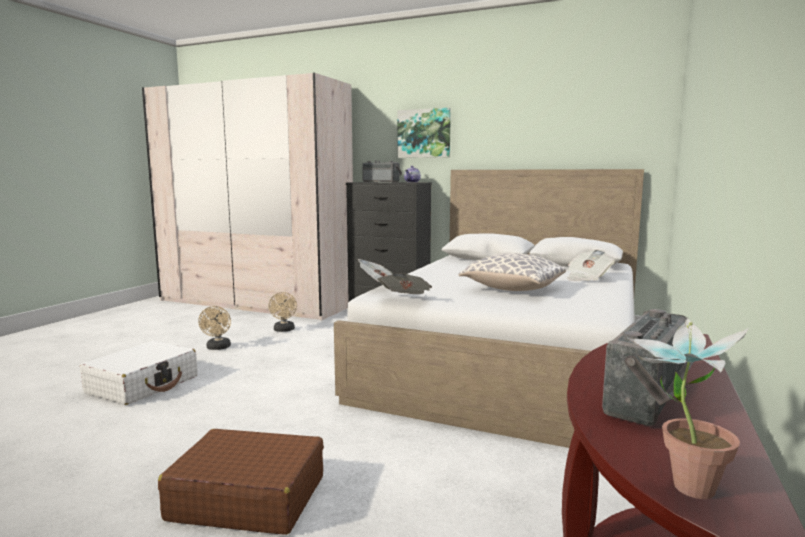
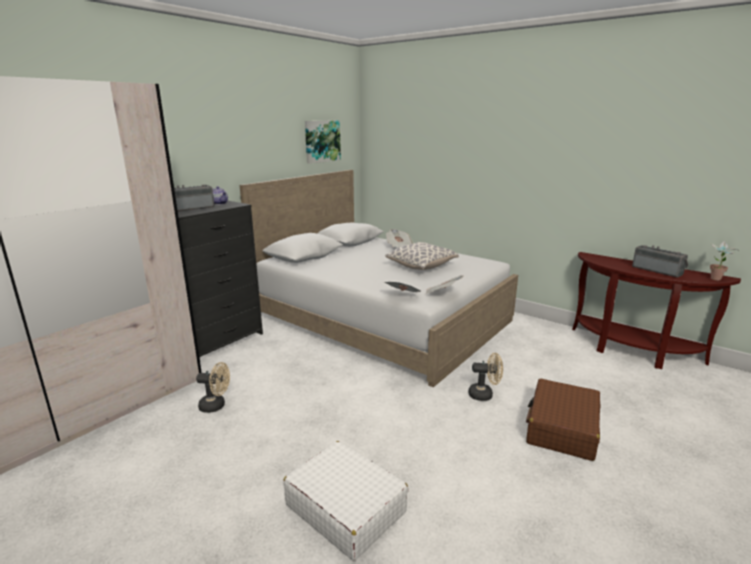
camera: 75 degrees left, 10 degrees up
(218, 348) = (246, 455): beige fan -> beige fan (484, 394)
(424, 133) = (207, 150): picture -> picture (322, 141)

